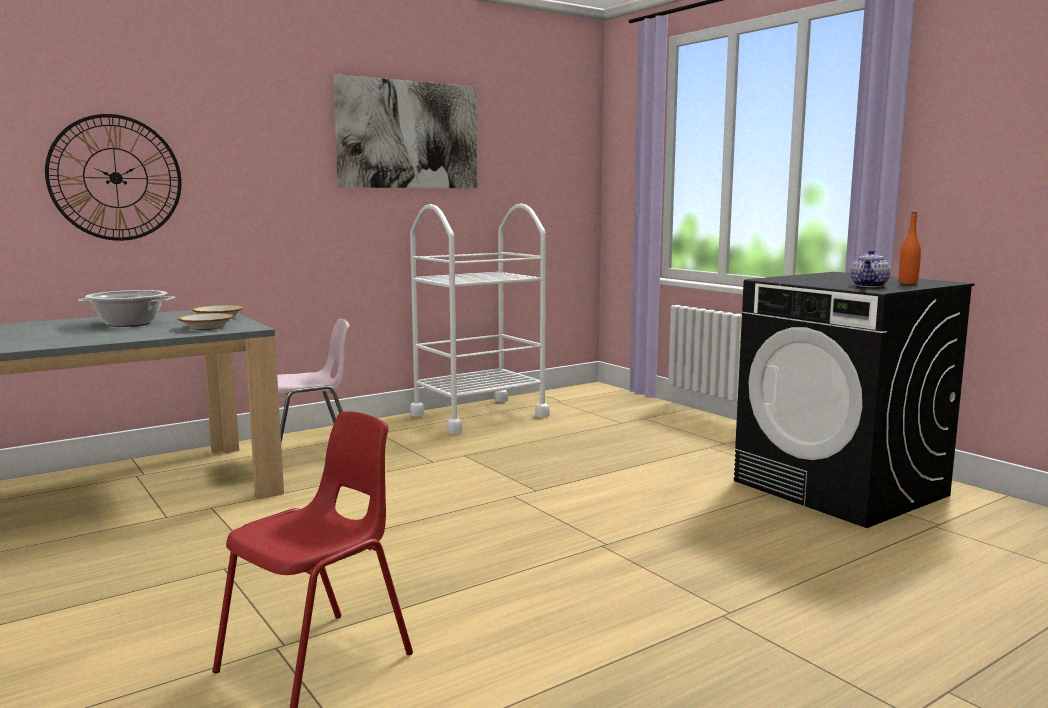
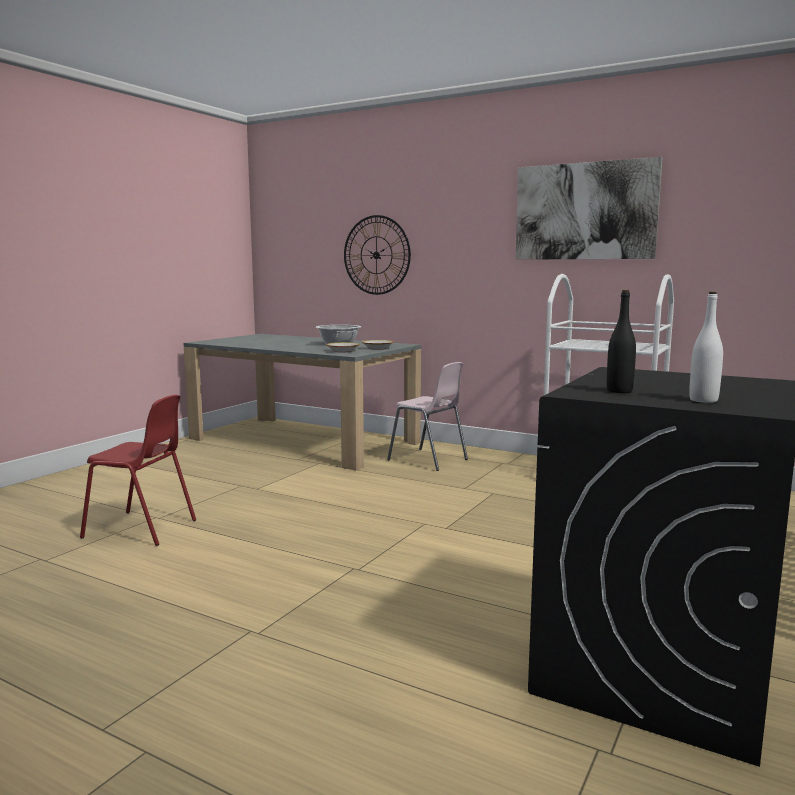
camera: 65 degrees right, 0 degrees up
(869, 286) = (619, 391): teapot -> black bottle
(908, 283) = (703, 400): orange bottle -> white bottle

